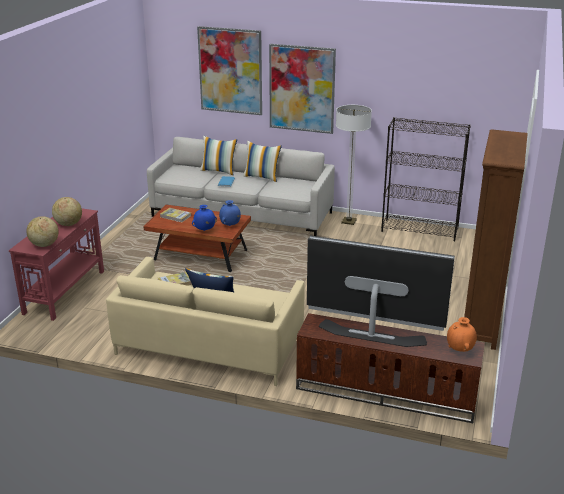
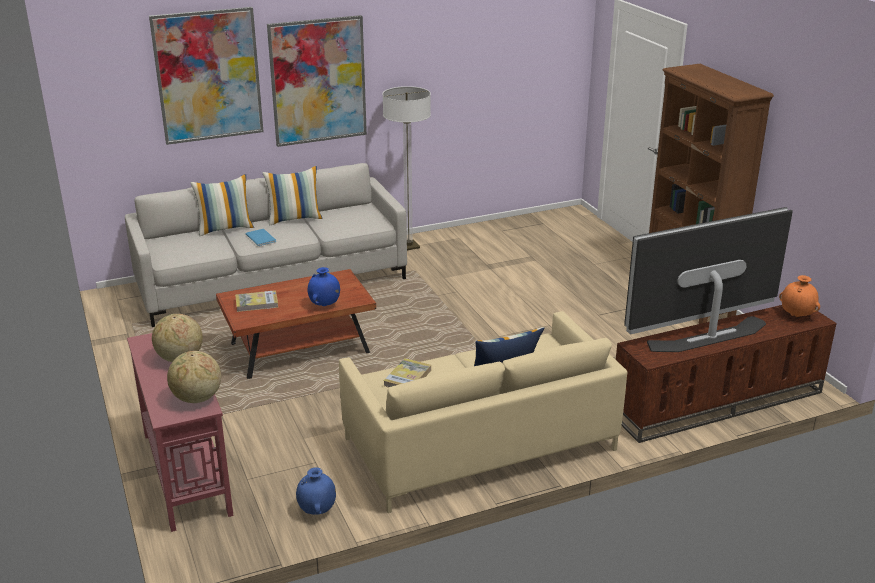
camera: 40 degrees left, 0 degrees up
(230, 225) = (346, 288): blue vase -> blue vase (317, 511)
(420, 230) = (494, 230): black bookcase -> none

